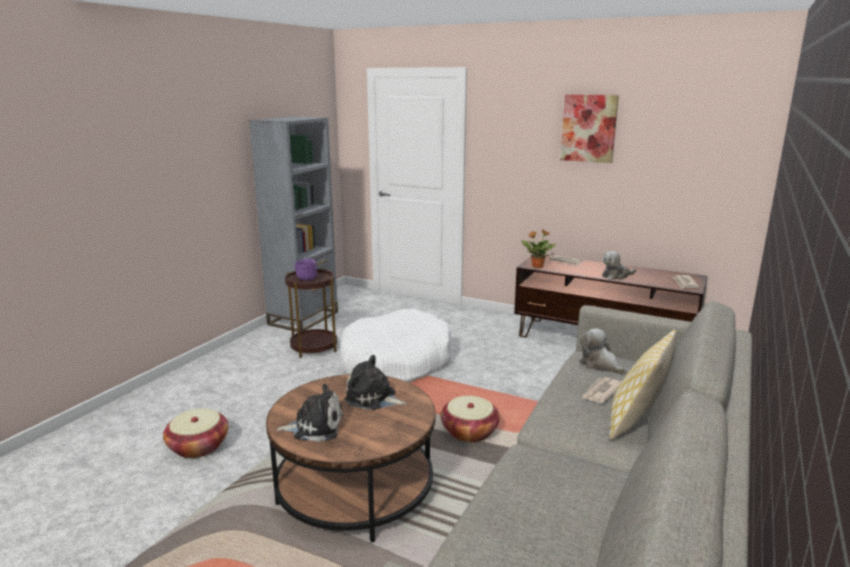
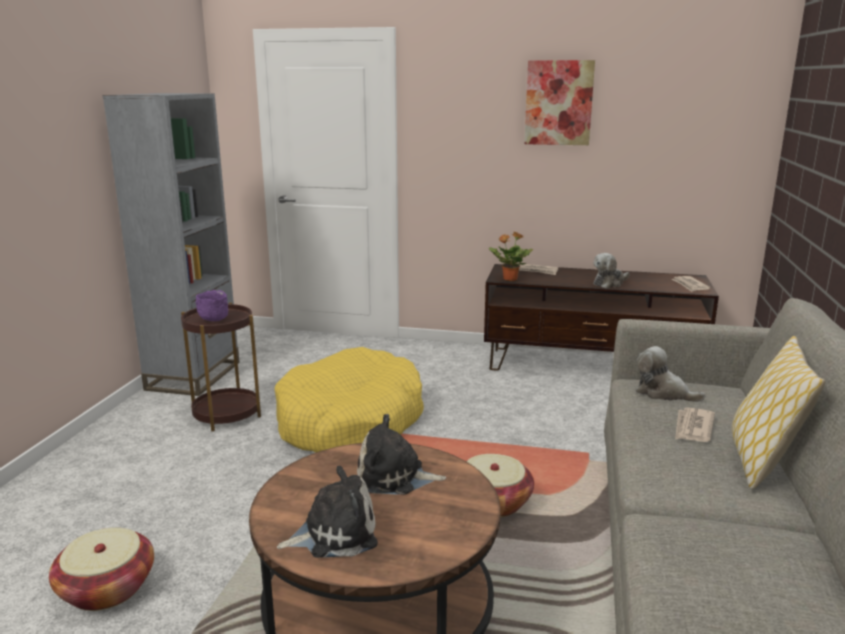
camera: 15 degrees left, 0 degrees up
(395, 362) = (349, 421): white dog bed -> yellow dog bed

